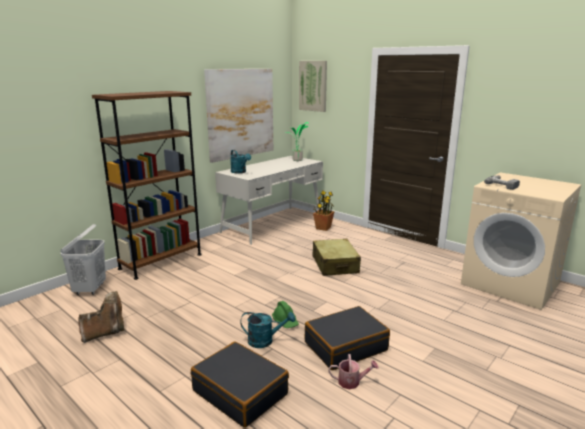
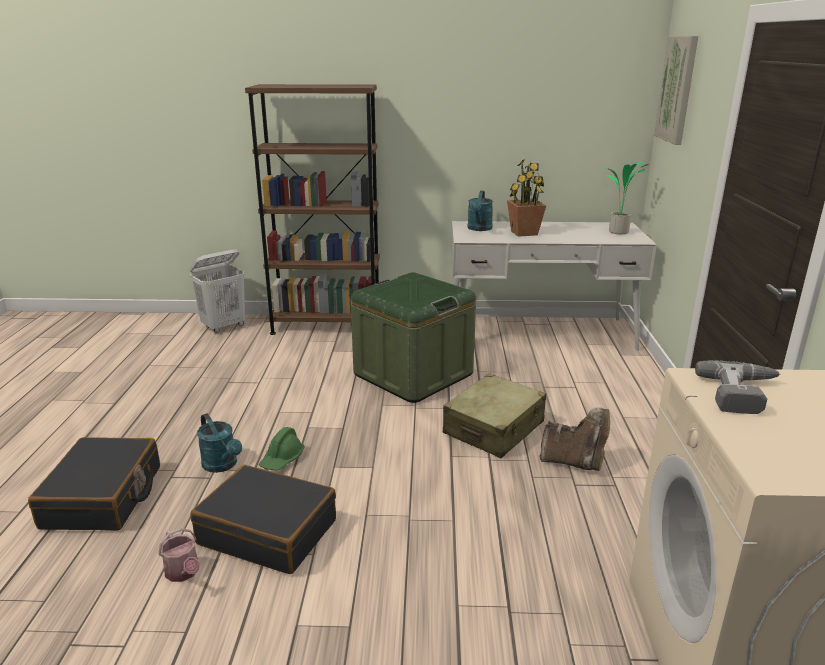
camera: 50 degrees right, 5 degrees up
(105, 333) = (152, 374): brown boot -> brown boot (574, 462)
(241, 113) = (519, 131): picture -> none
(259, 262) = (413, 374): none -> green storage box
(323, 228) = (601, 368): potted plant -> potted plant (524, 233)

